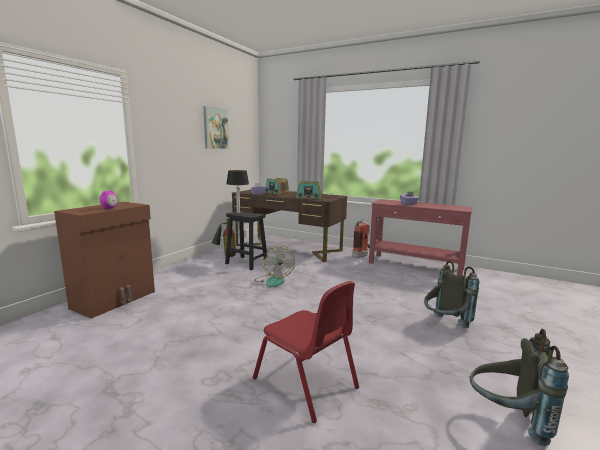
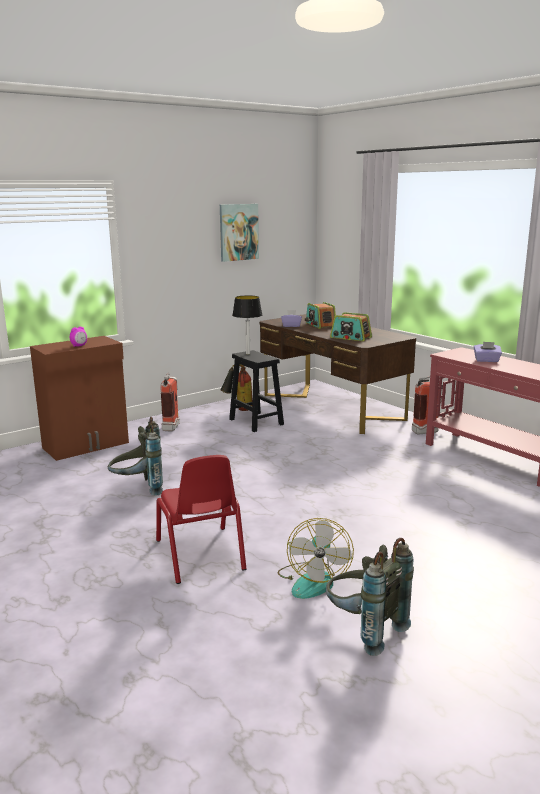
camera: 25 degrees right, 5 degrees up
(183, 274) = (172, 426): none -> fire extinguisher
(273, 280) = (268, 449): fan -> fan (313, 580)
(444, 325) = (425, 537): grey backpack -> grey backpack (139, 489)

